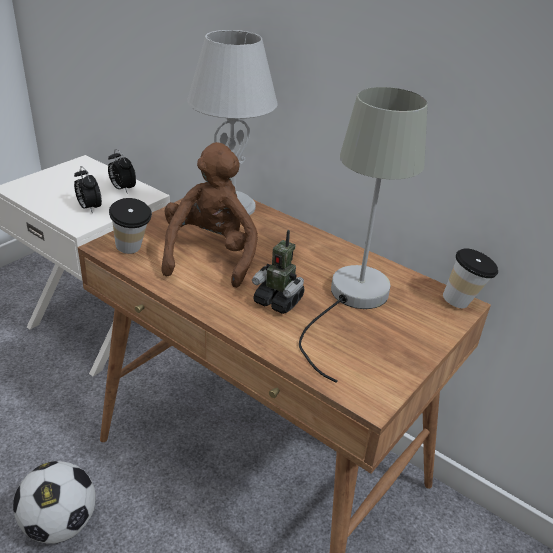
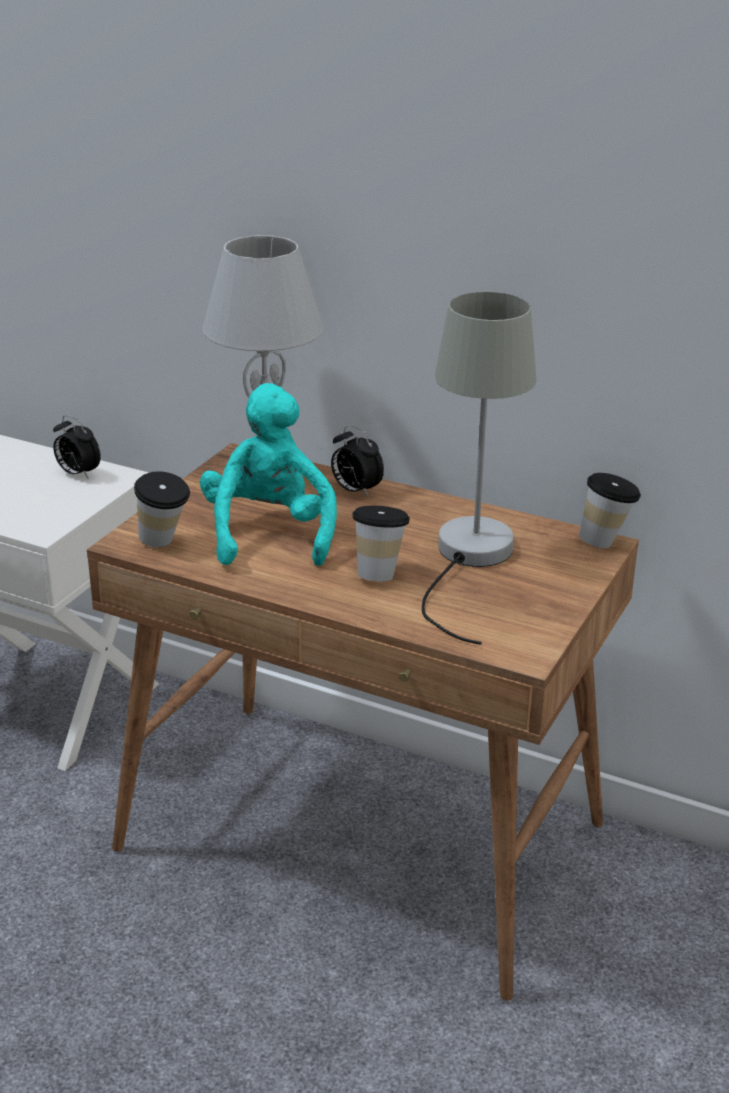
camera: 10 degrees left, 5 degrees down
(60, 524) = (98, 958): football -> none
(89, 208) = (43, 506): alarm clock -> alarm clock (355, 491)
(210, 255) = (269, 534): brown plush toy -> turquoise plush toy
(278, 301) = (379, 573): toy robot -> cup

